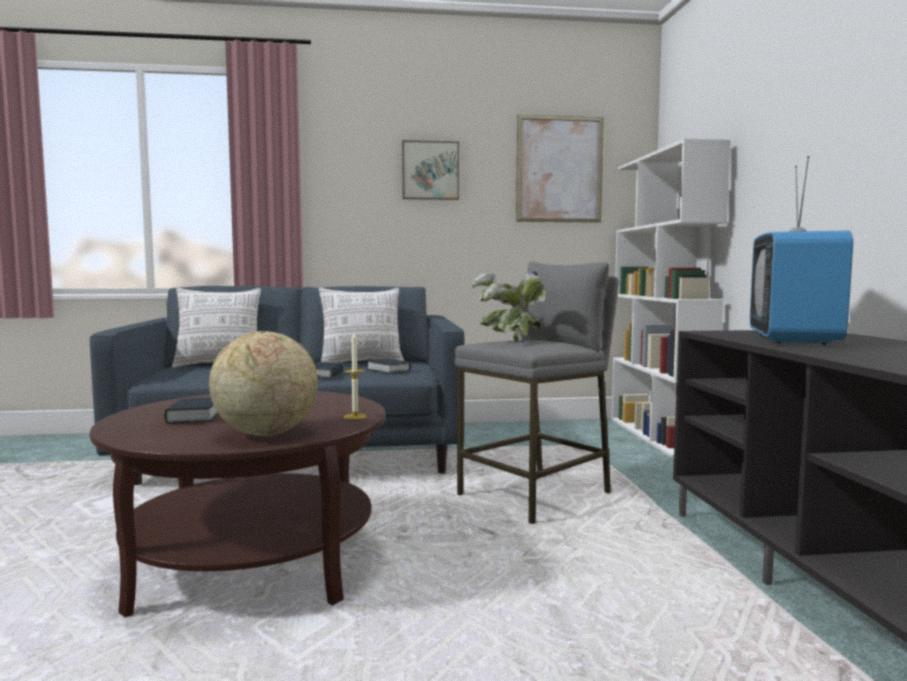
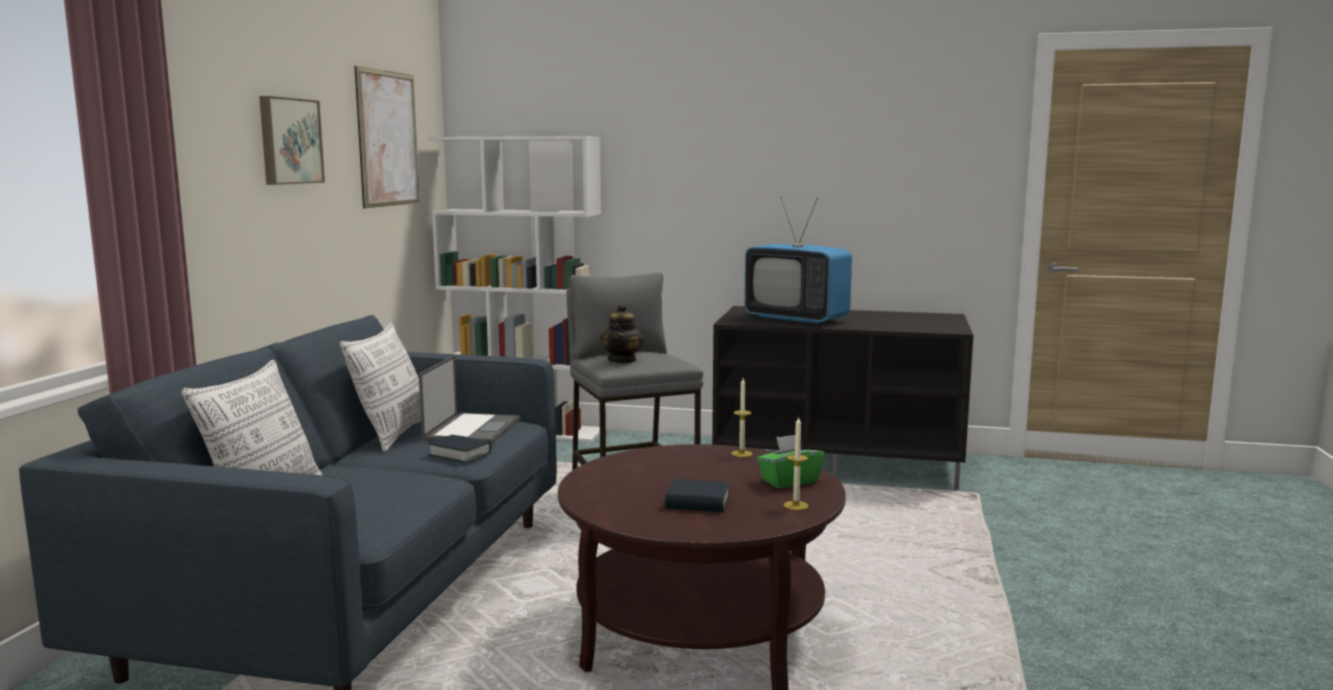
camera: 70 degrees left, 5 degrees up
(183, 440) = (796, 505): none -> candle
(265, 434) = (789, 481): globe -> green tissue box
(388, 370) = (472, 429): book -> laptop
(510, 341) = (622, 360): potted plant -> teapot

